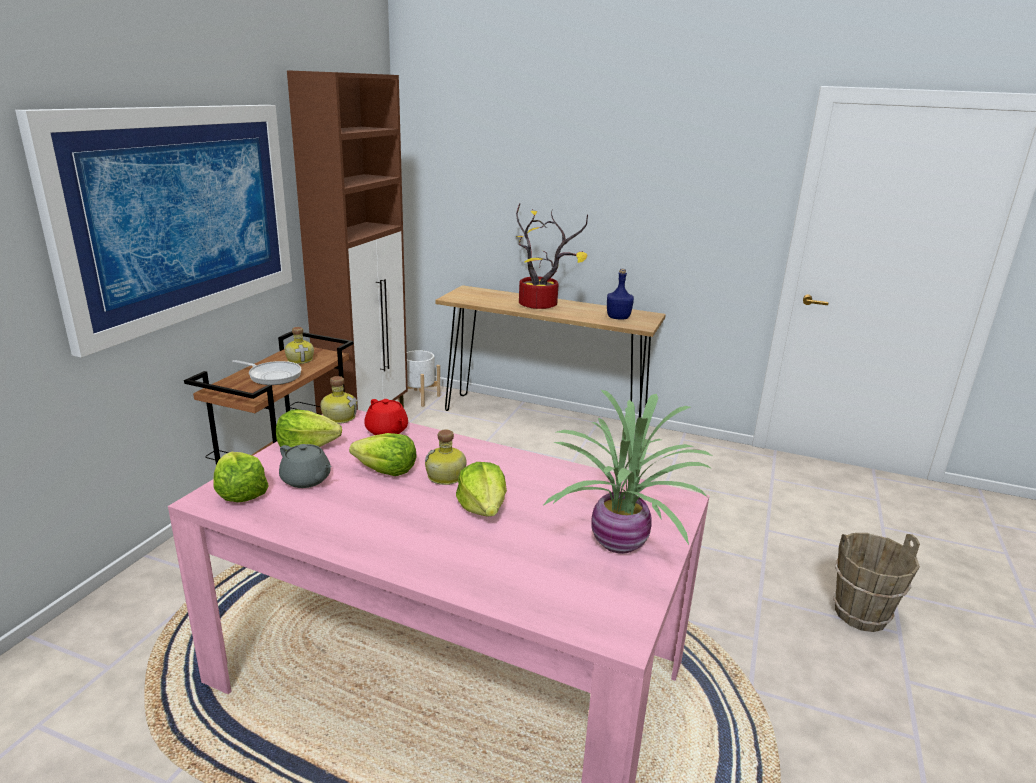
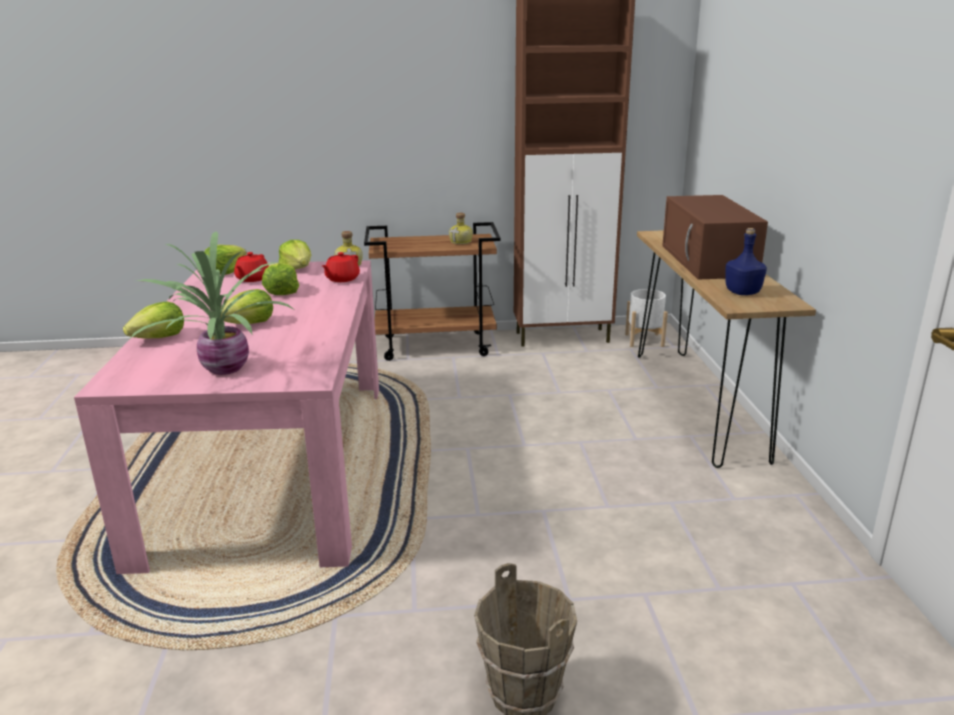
camera: 65 degrees right, 0 degrees up
(181, 215) = (386, 104): picture -> none
(272, 376) = (422, 243): frying pan -> none
(306, 480) = (252, 279): grey teapot -> red teapot
(446, 477) = (286, 306): bottle -> none
(474, 577) = (159, 338): none -> lettuce
(541, 305) = (709, 261): potted plant -> brown microwave

